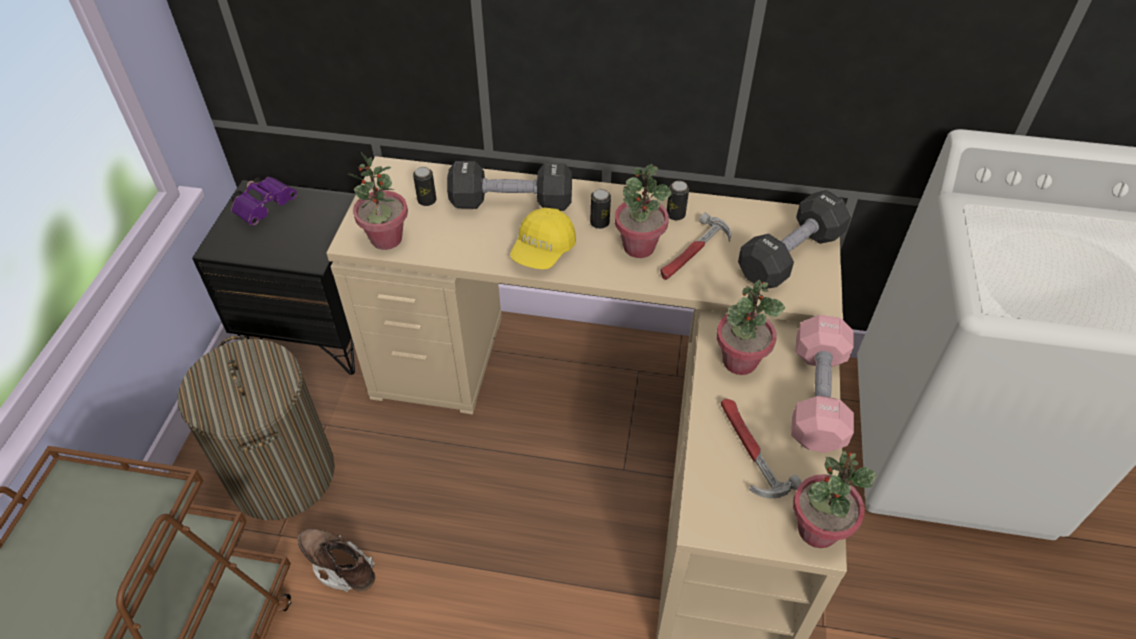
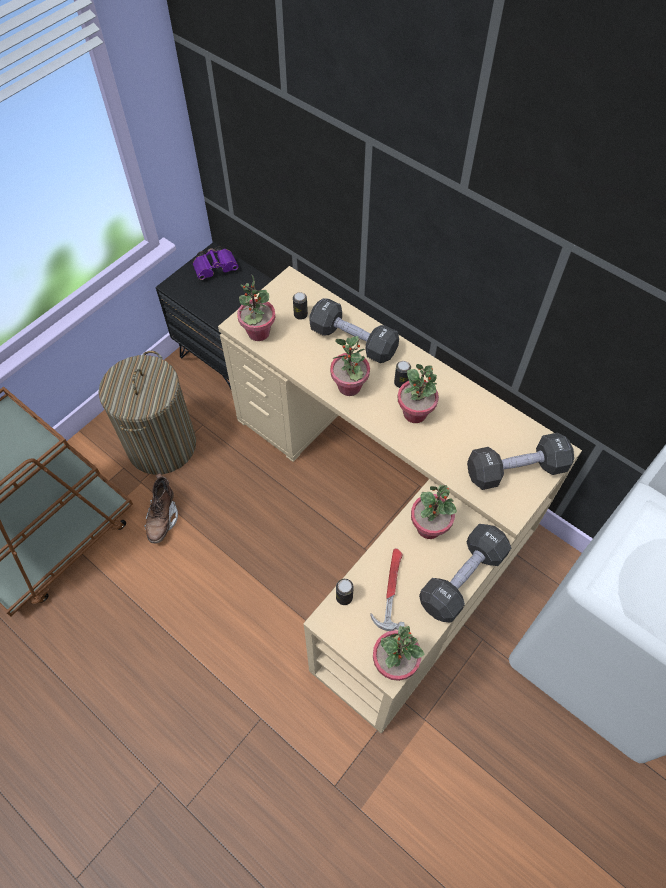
camera: 30 degrees right, 10 degrees up
(339, 566) = (162, 518): brown boot -> brown boot turned 150 degrees counterclockwise
(543, 251) = (349, 386): yellow cap -> potted plant
(675, 215) = (458, 400): can -> can (344, 597)
(693, 253) = (448, 435): hammer -> none
(817, 397) = (462, 578): pink dumbbell -> black dumbbell

